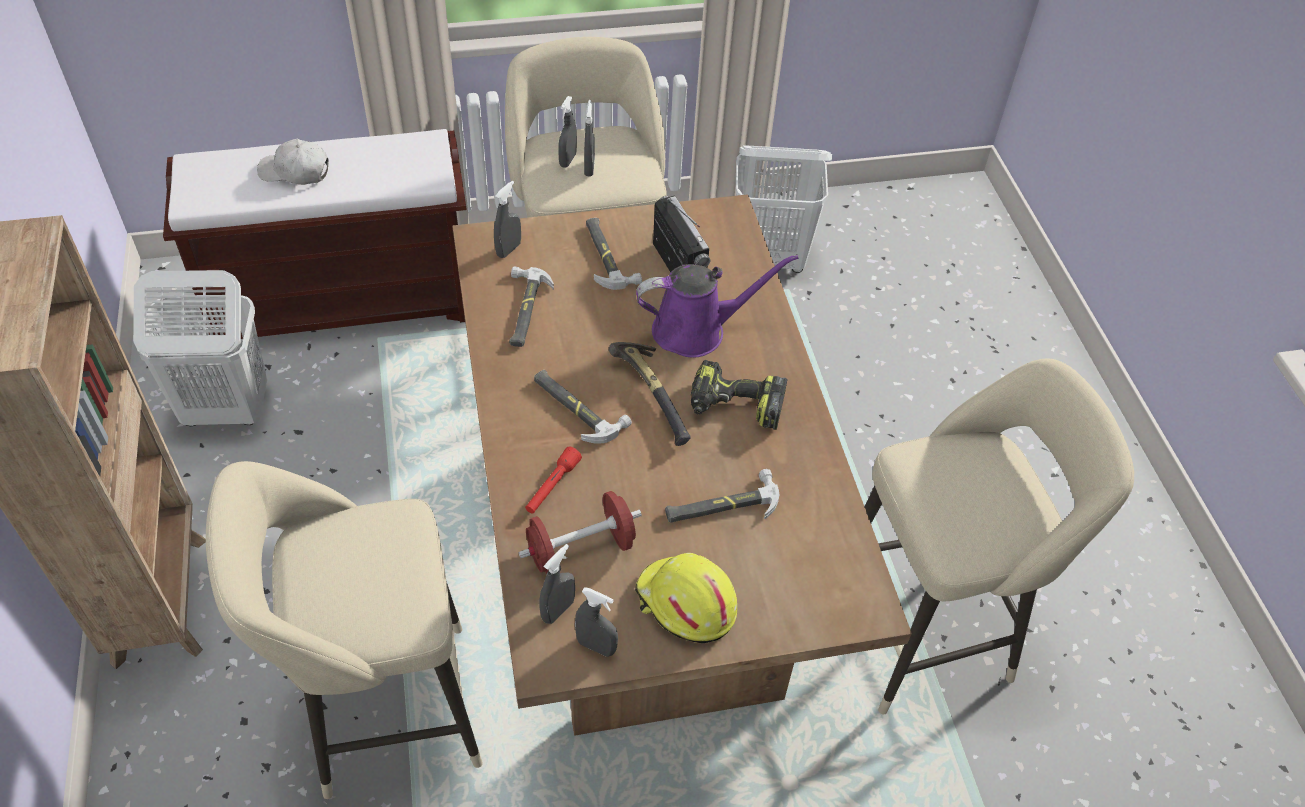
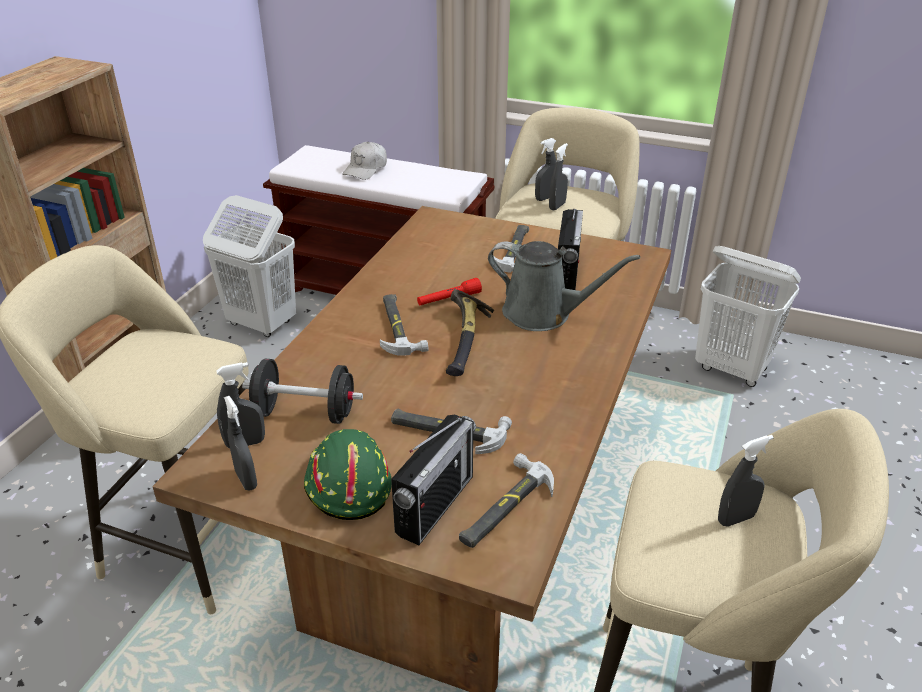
camera: 35 degrees right, 15 degrees down
(295, 172) = (366, 169): white cap -> white cap turned 105 degrees counterclockwise
(508, 250) = (446, 228): grey spray bottle -> grey spray bottle (736, 519)
(525, 310) = (422, 262): hammer -> hammer (504, 507)
(552, 486) = (328, 366): red flashlight -> red flashlight (449, 299)
(581, 550) = (305, 413): red dumbbell -> black dumbbell
(685, 604) = (346, 484): yellow hard hat -> green hard hat
(696, 330) = (543, 314): purple watering can -> grey watering can
(735, 406) = (527, 371): power drill -> none
(772, 585) = (435, 505): none -> radio

